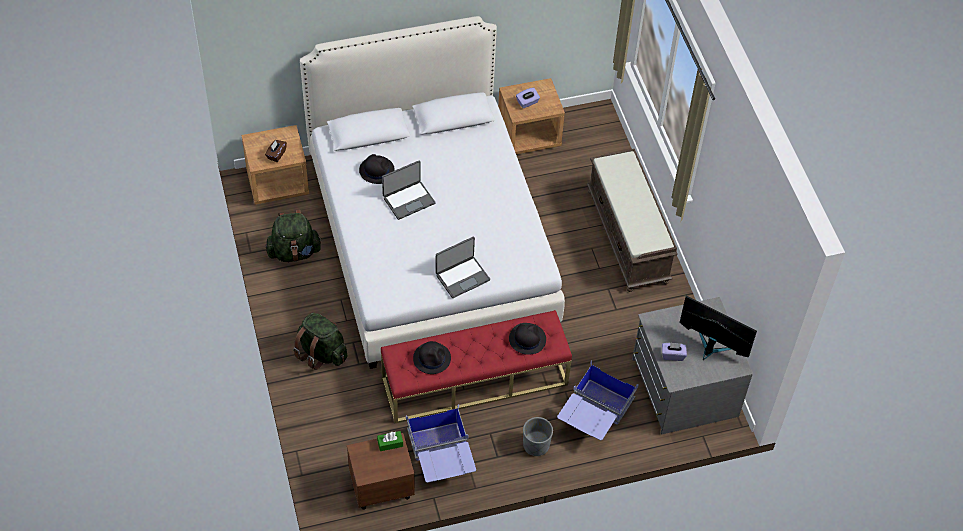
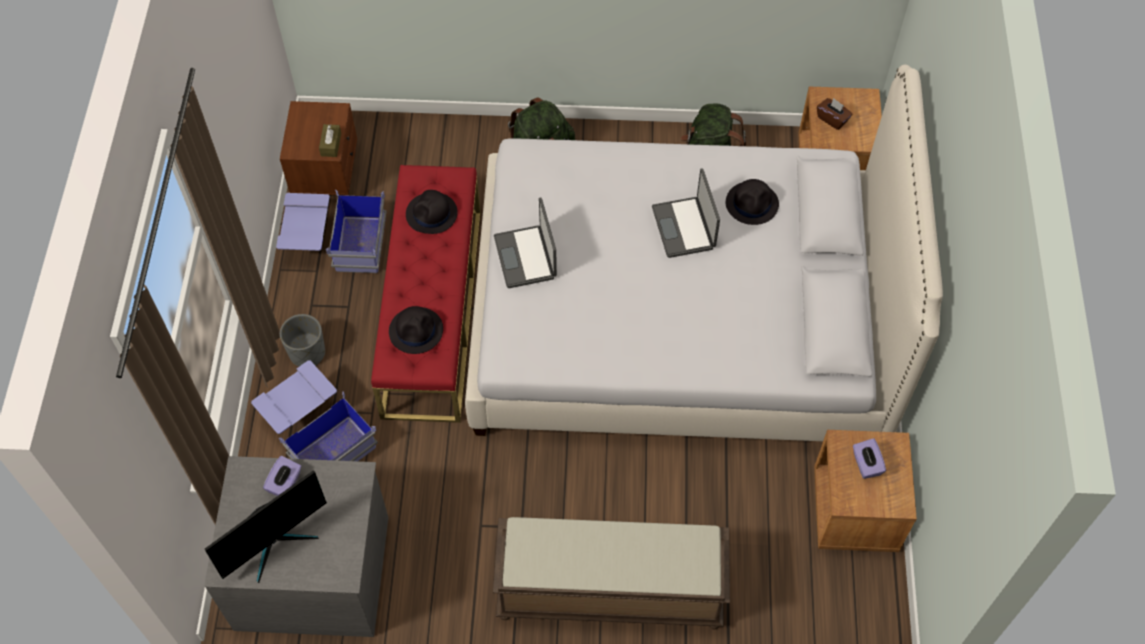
camera: 110 degrees right, 5 degrees up
(390, 443) = (331, 144): green tissue box -> brown tissue box

